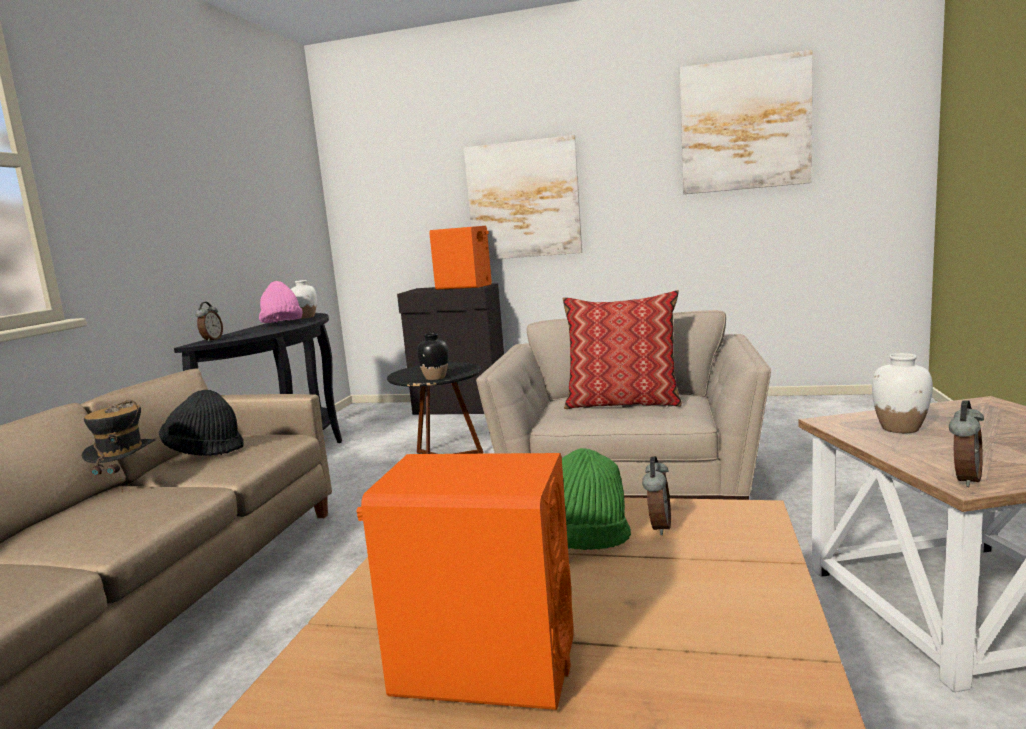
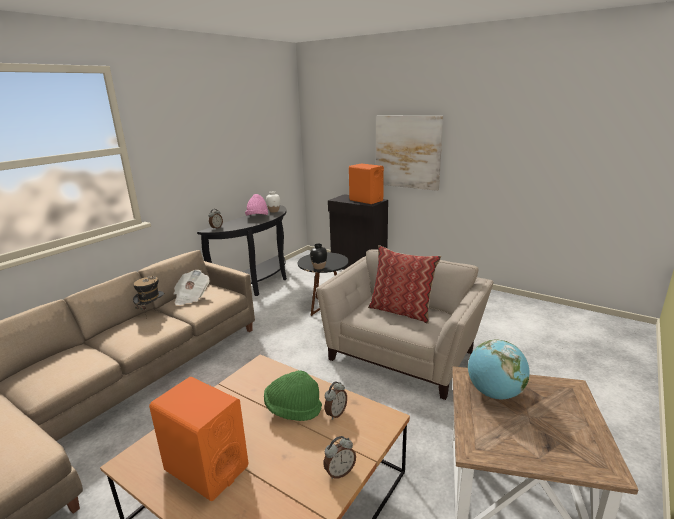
camera: 20 degrees right, 10 degrees up
(205, 450) = (191, 297): black hat -> newspaper
(744, 125) = (557, 123): picture -> none
(900, 428) = (494, 393): white vase -> globe
(964, 479) = (475, 446): alarm clock -> alarm clock (339, 472)

